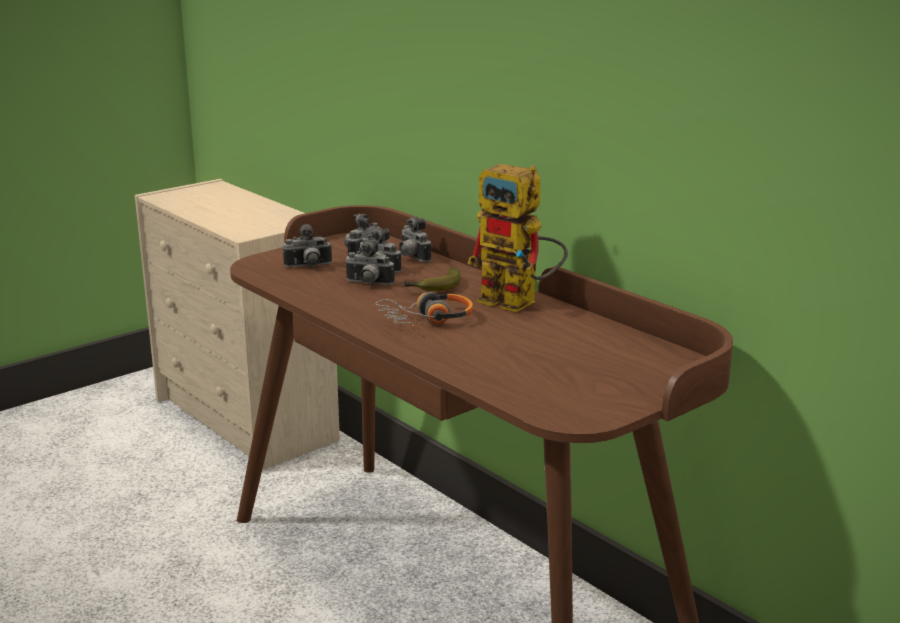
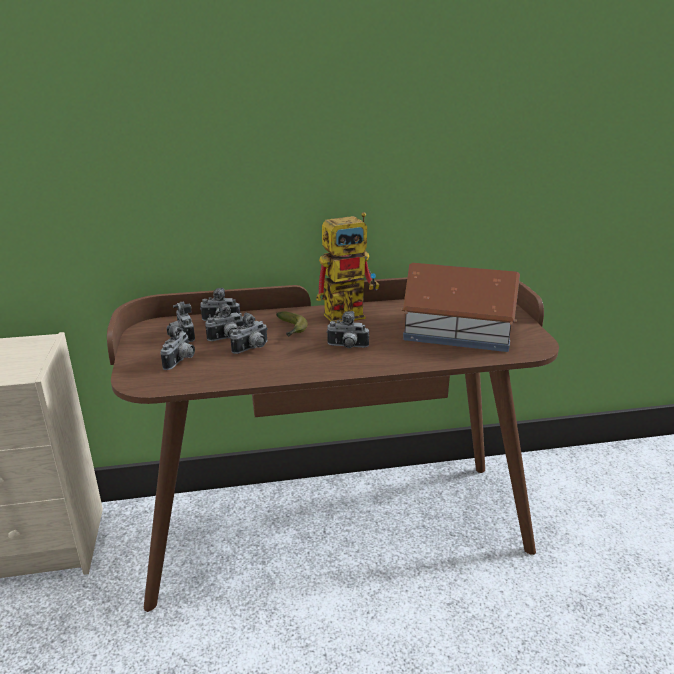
camera: 60 degrees left, 5 degrees up
(426, 320) = (347, 347): headphones -> camera
(553, 363) = (456, 331): none -> toy house

